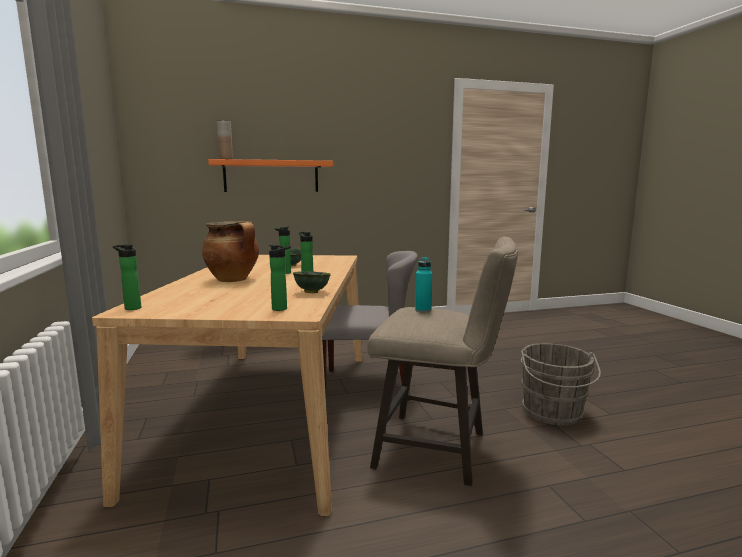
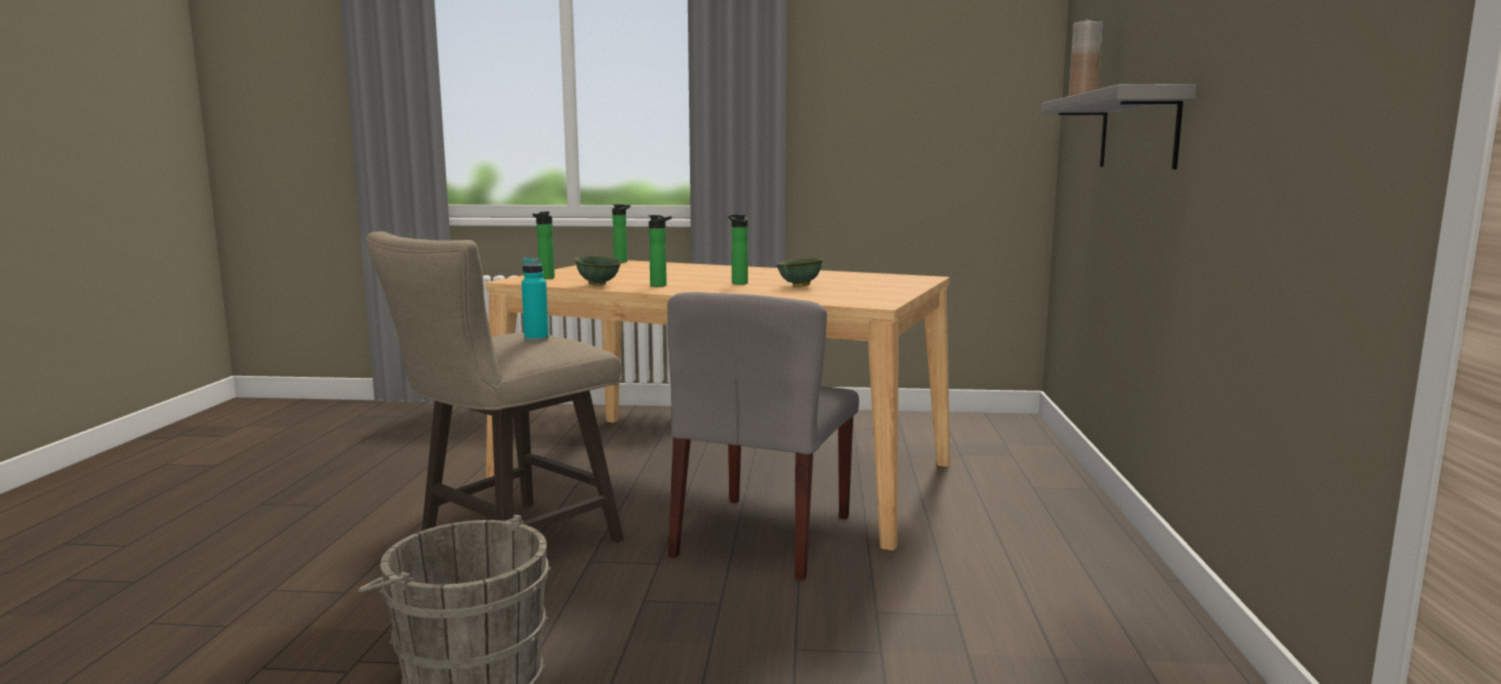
camera: 110 degrees right, 0 degrees up
(234, 280) = (714, 273): cooking pot -> none
(271, 176) = (1138, 131): orange shelf -> grey shelf

